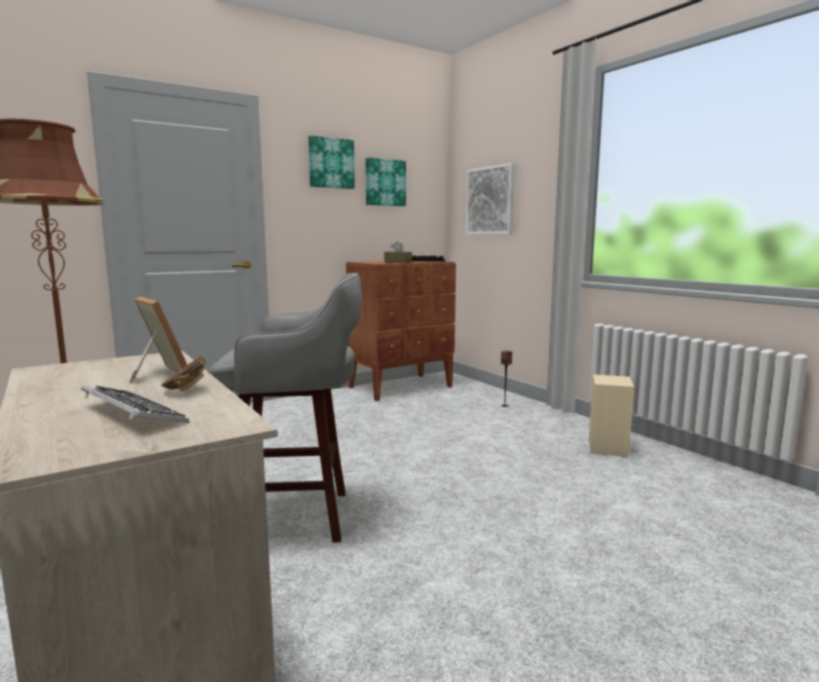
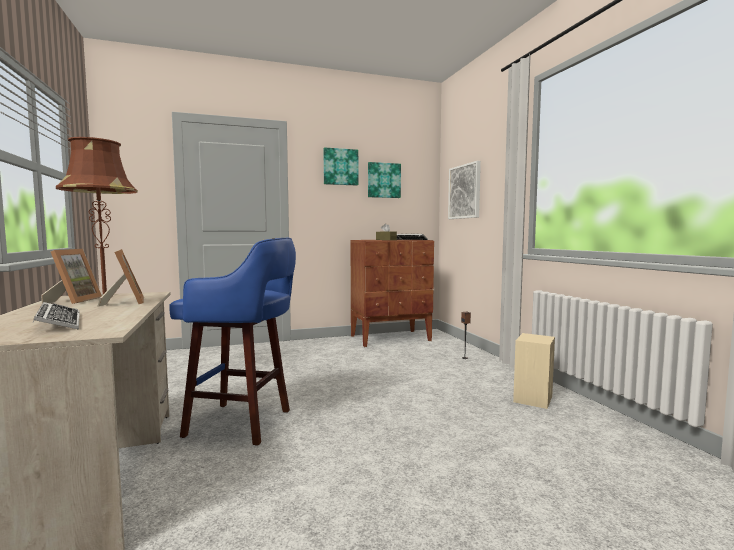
camera: 15 degrees right, 5 degrees down
(68, 375) = (74, 300): none -> picture frame
(184, 390) = (119, 312): bowl -> none
(298, 518) = (243, 424): grey stool -> blue stool

